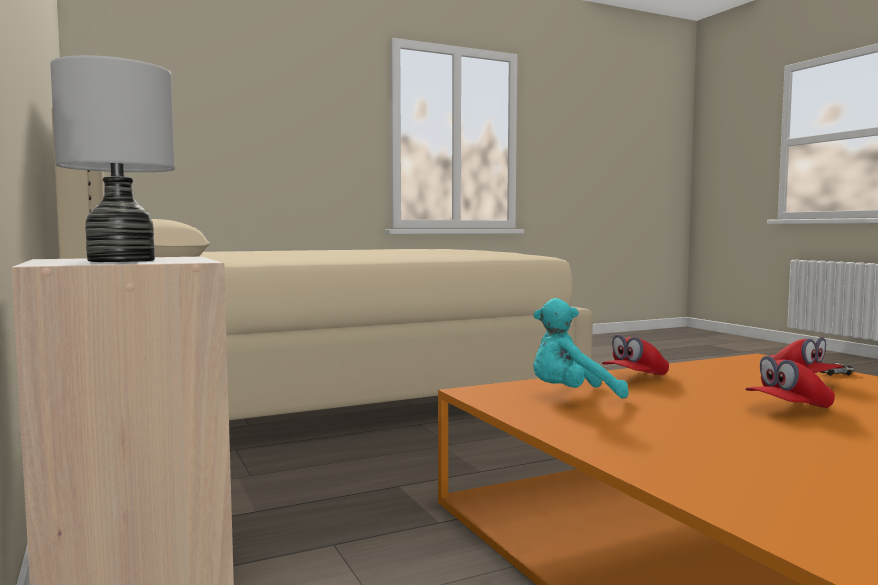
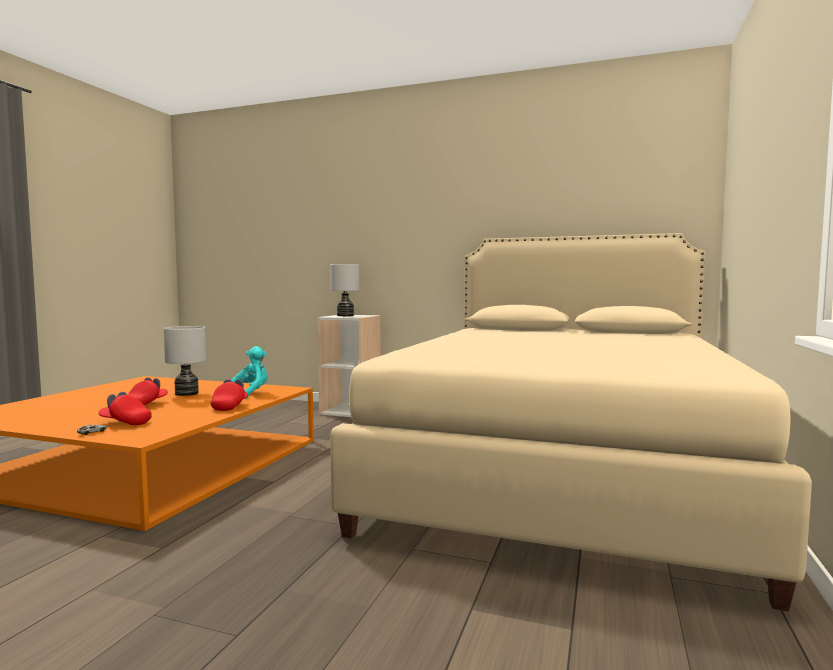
camera: 135 degrees right, 0 degrees up
(704, 424) = (186, 393): none -> grey table lamp

